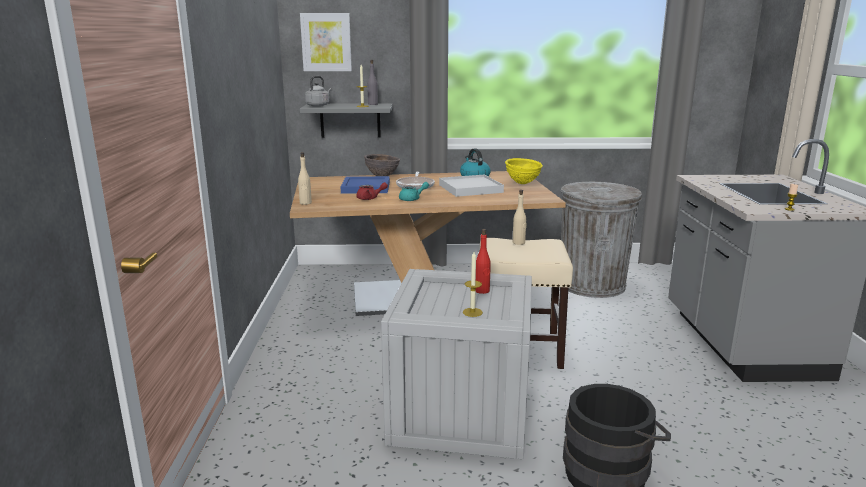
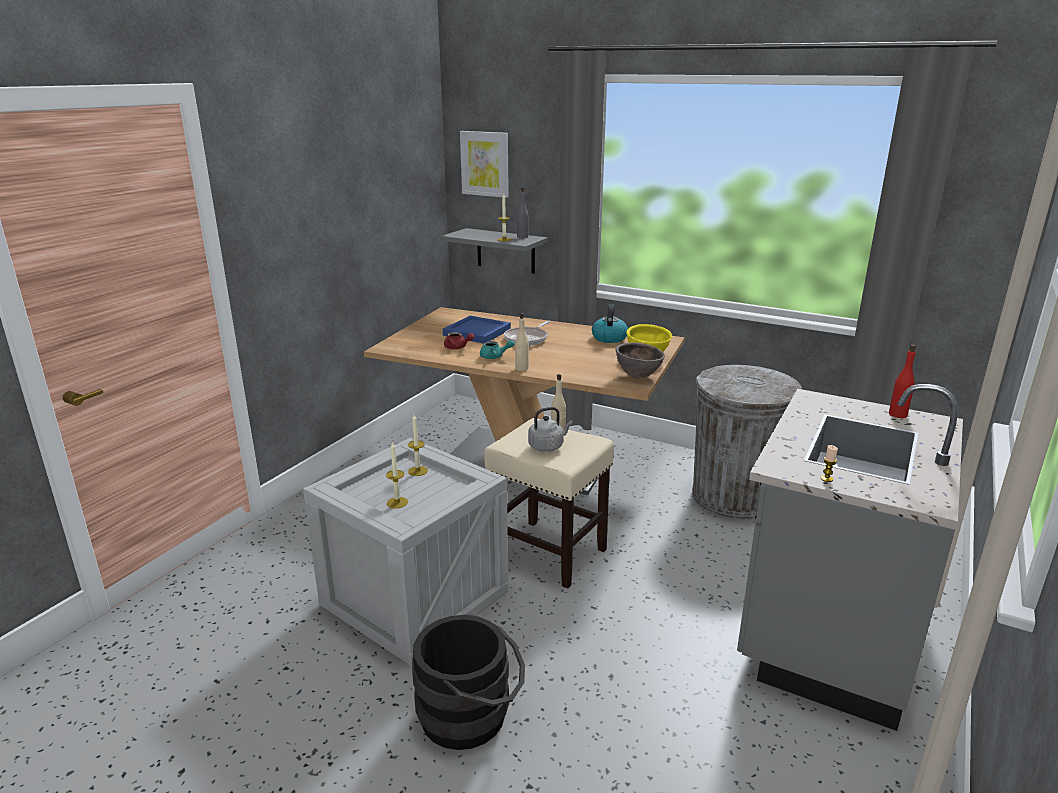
camera: 30 degrees right, 5 degrees up
(305, 203) = (393, 342): beige bottle -> beige bottle (521, 368)
(318, 105) = (466, 233): grey kettle -> grey kettle (547, 446)
(382, 177) = (515, 320): brown bowl -> brown bowl (638, 377)
(450, 289) = (417, 471): none -> candle
(470, 188) = (576, 354): white tray -> none
(482, 291) = (443, 481): red bottle -> red bottle (898, 414)

